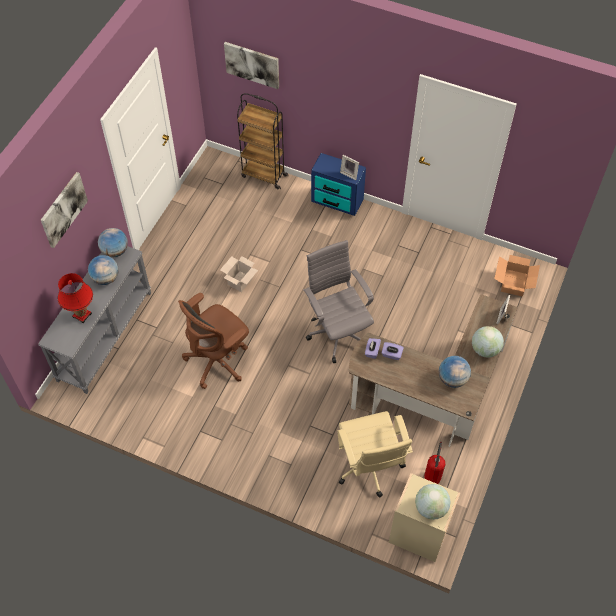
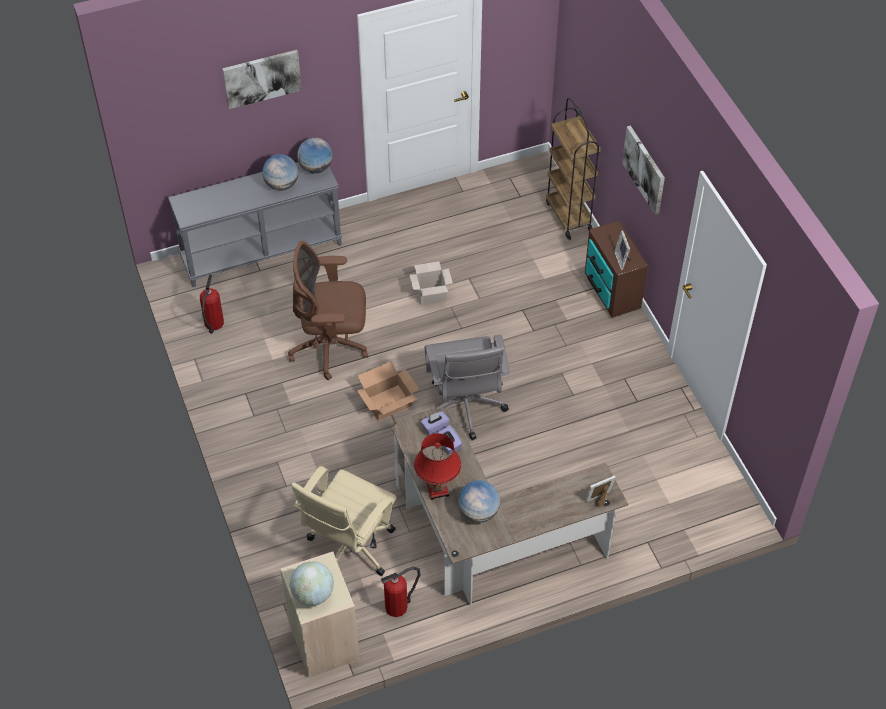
camera: 45 degrees right, 5 degrees down
(82, 315) = (227, 200): red table lamp -> red table lamp (437, 490)
(129, 405) = (214, 324): none -> fire extinguisher
(252, 64) = (591, 69): picture -> picture (644, 169)
(337, 203) = (611, 294): blue nightstand -> brown nightstand
(337, 332) = (465, 410): grey office chair -> grey office chair turned 150 degrees clockwise
(485, 349) = (544, 513): globe -> none
(514, 282) = (703, 507): cardboard box -> cardboard box (389, 402)

